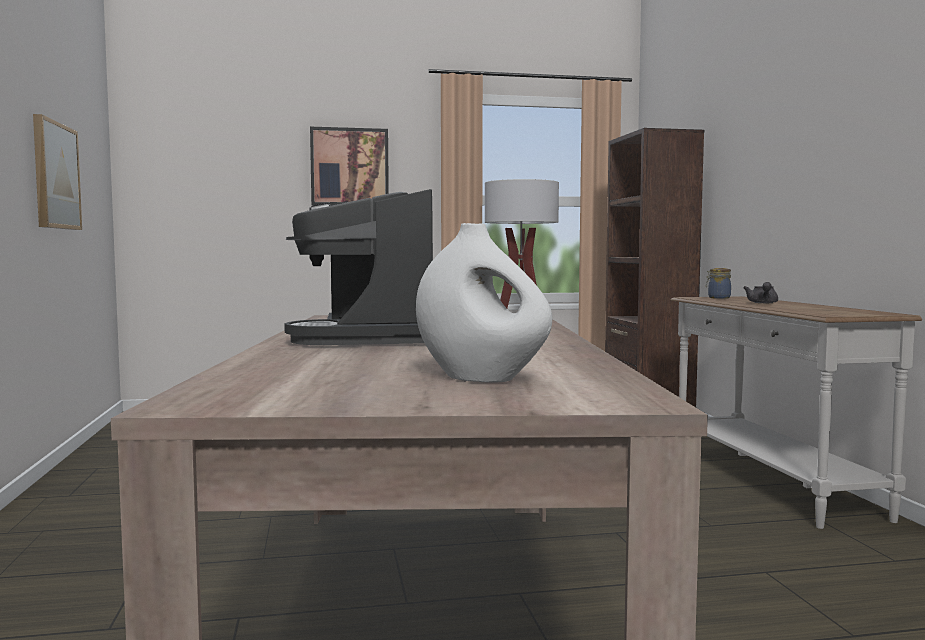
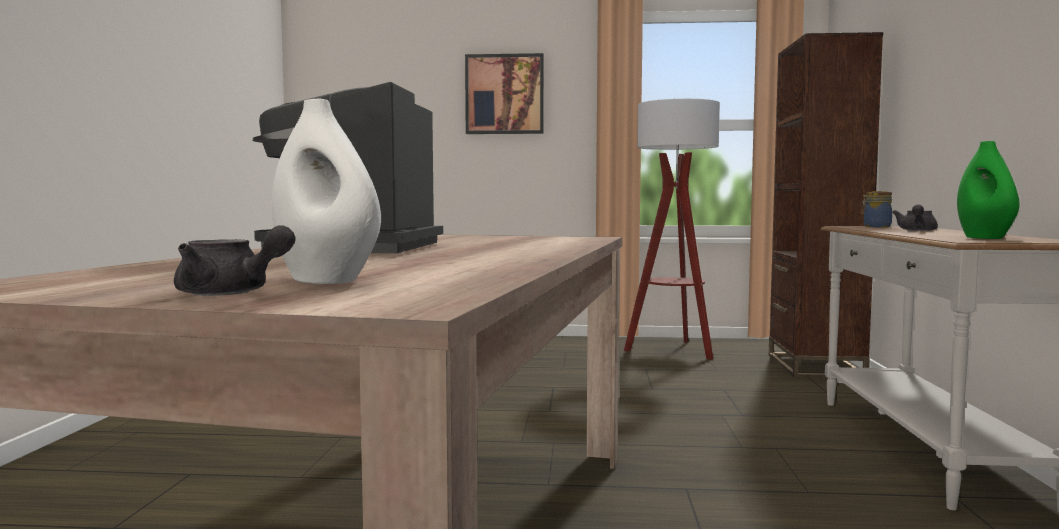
camera: 15 degrees right, 0 degrees up
(55, 176) = (204, 106): picture -> none
(455, 396) = (231, 293): none -> grey teapot
(832, 311) = (985, 238): none -> green vase

